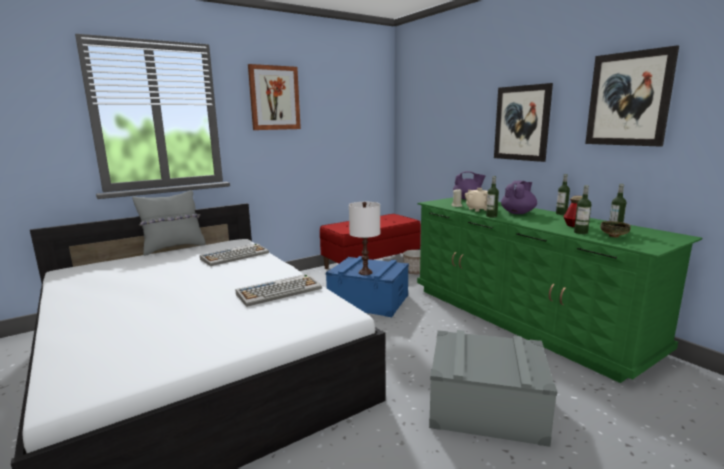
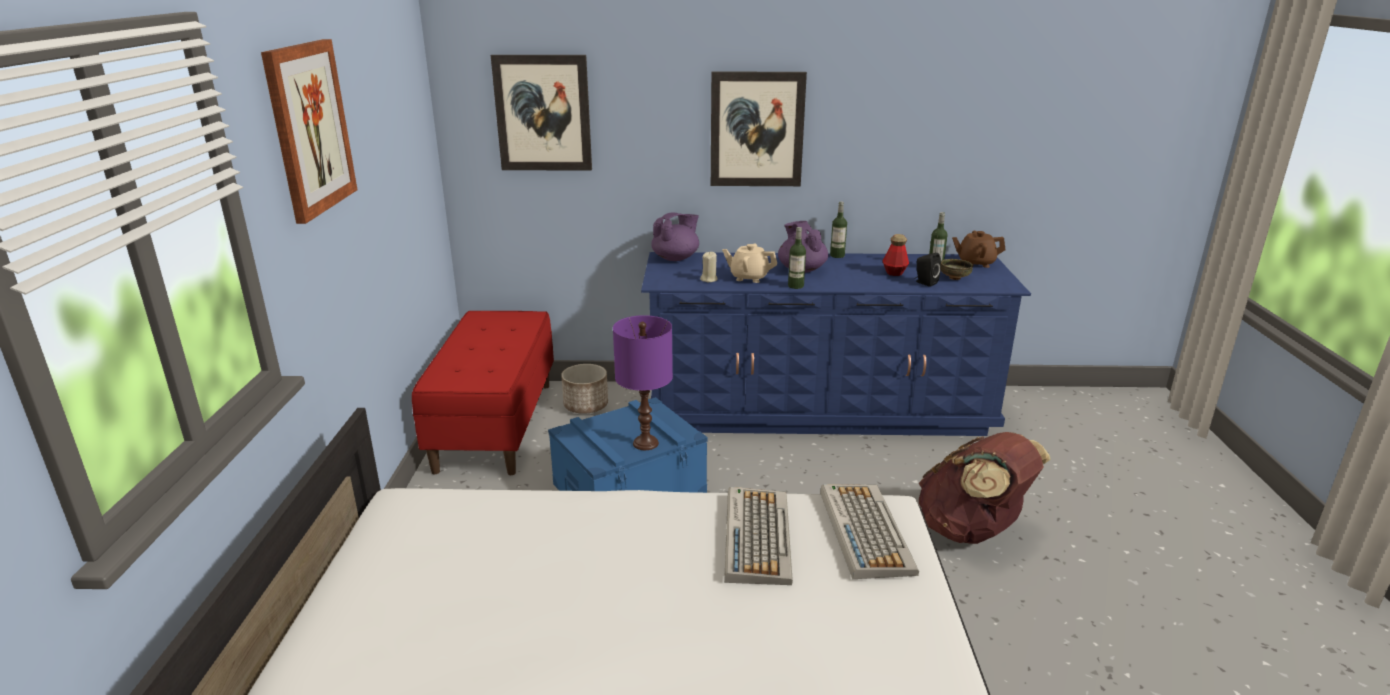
camera: 55 degrees left, 10 degrees up
(173, 248) = (299, 600): grey pillow -> none
(235, 256) = (499, 530): keyboard -> keyboard (864, 530)
(365, 272) = (645, 443): white table lamp -> purple table lamp
(486, 407) = (971, 531): grey storage box -> brown backpack
(523, 318) = (818, 409): green dresser -> blue dresser
(580, 232) = (924, 282): bottle -> black speaker
(628, 99) = (913, 101): picture -> picture (543, 113)
(661, 236) = (975, 263): none -> brown teapot

